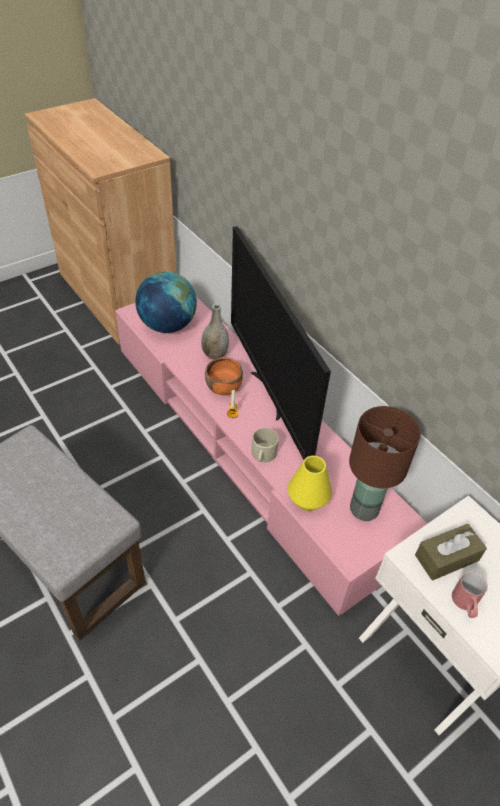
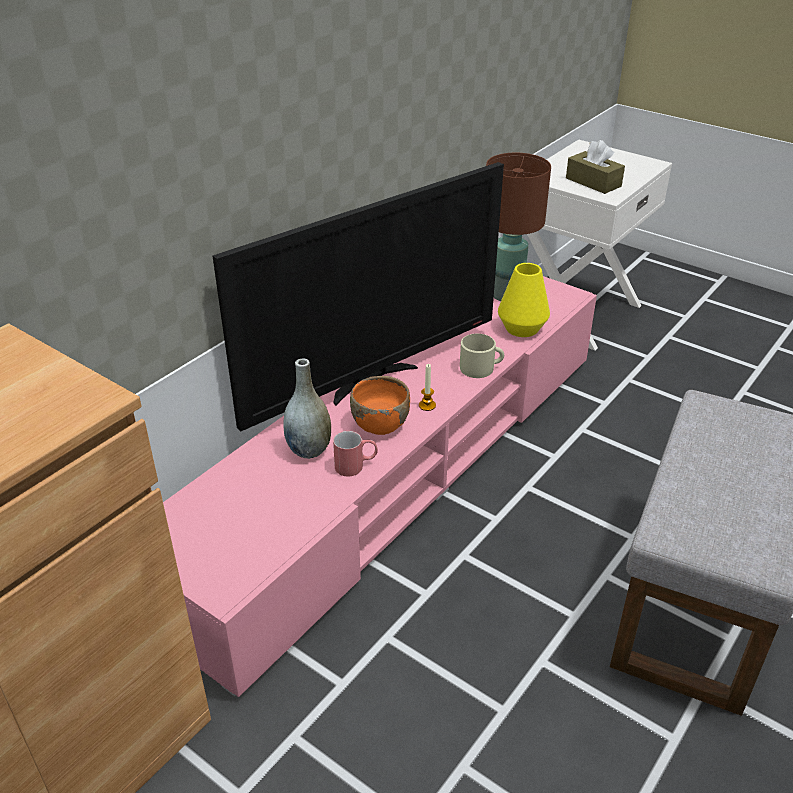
camera: 105 degrees left, 10 degrees down
(167, 325) = (252, 526): globe -> none
(465, 605) = (628, 175): red mug -> red mug (356, 466)

